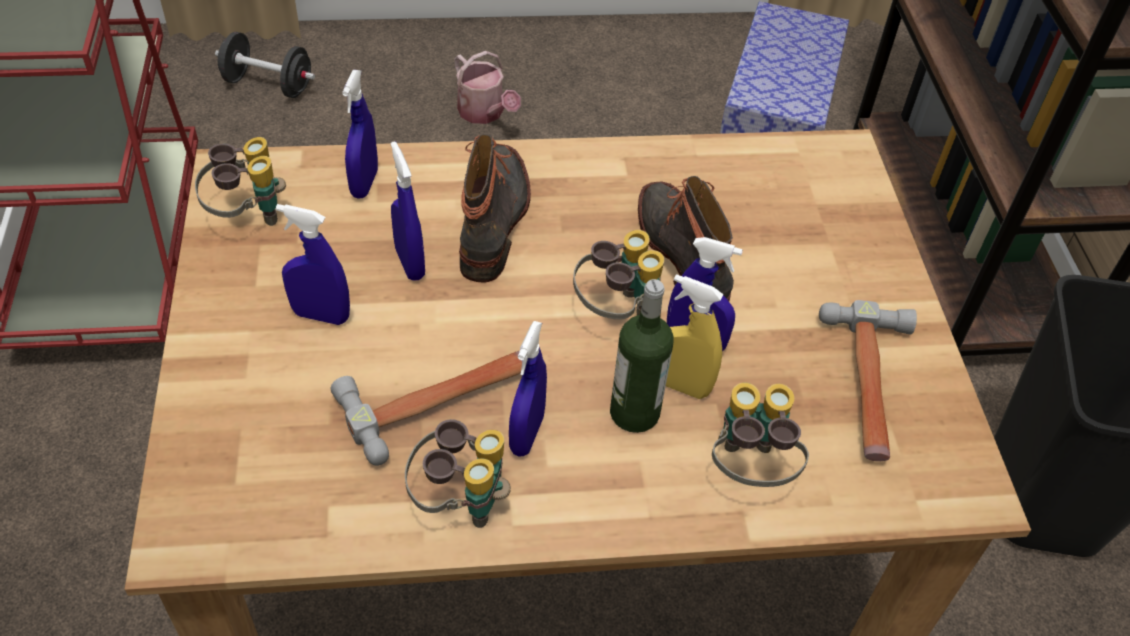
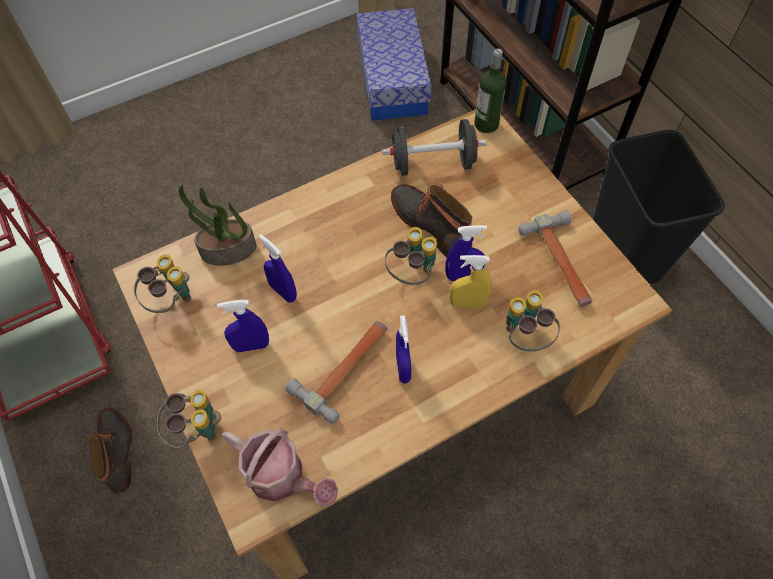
camera: 20 degrees left, 10 degrees up
(268, 85) = (75, 175): black dumbbell -> black dumbbell (433, 163)
(364, 183) = (228, 251): blue spray bottle -> potted plant
(460, 500) = (388, 422): binoculars -> binoculars (196, 429)
(484, 113) = (221, 144): watering can -> watering can (283, 478)
(494, 220) = (316, 244): boot -> boot (117, 450)
(634, 412) = (452, 330): bottle -> bottle (486, 124)

